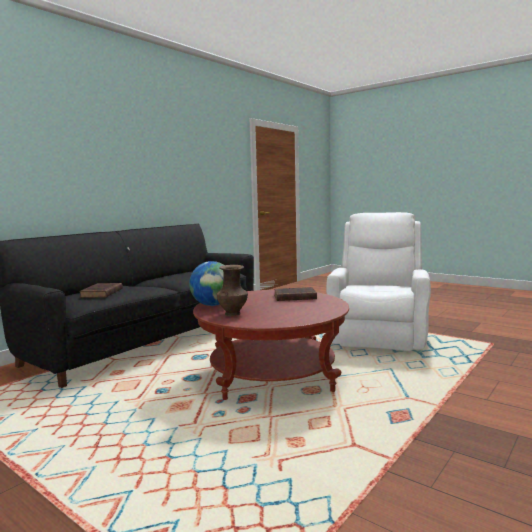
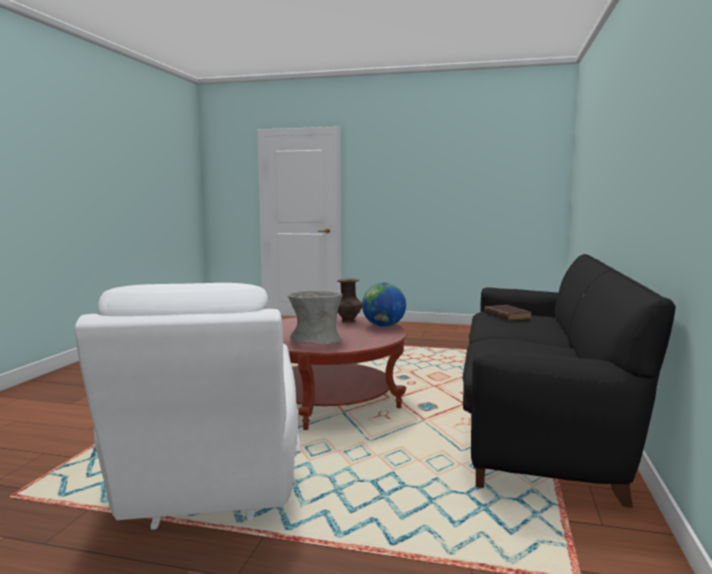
camera: 155 degrees right, 0 degrees up
(293, 297) = (315, 341): brown book -> grey vase

